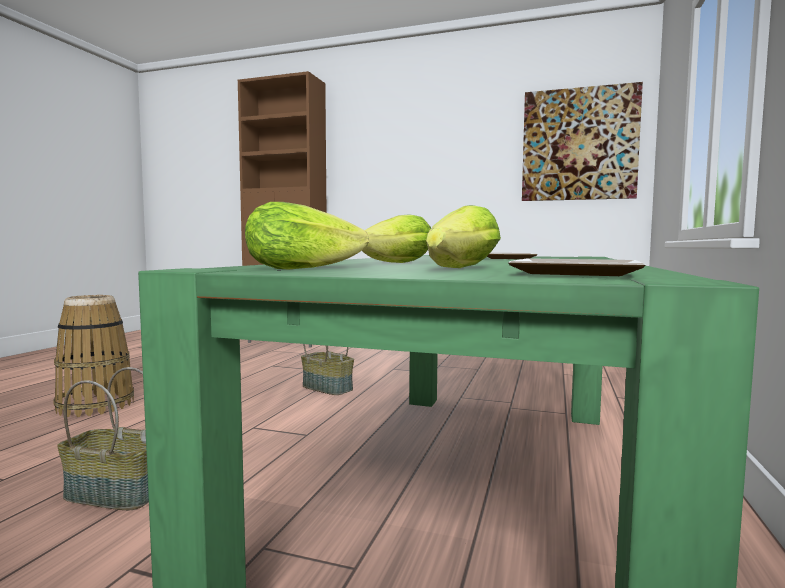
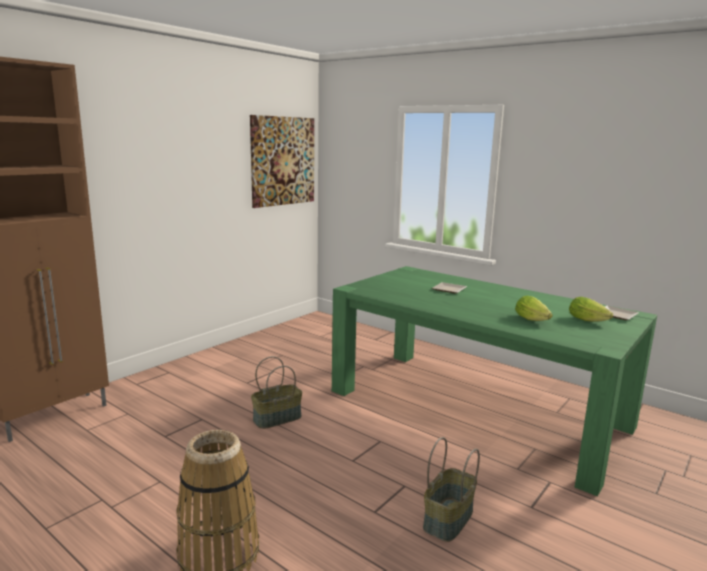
camera: 70 degrees left, 10 degrees up
(311, 268) = (591, 336): lettuce -> none

